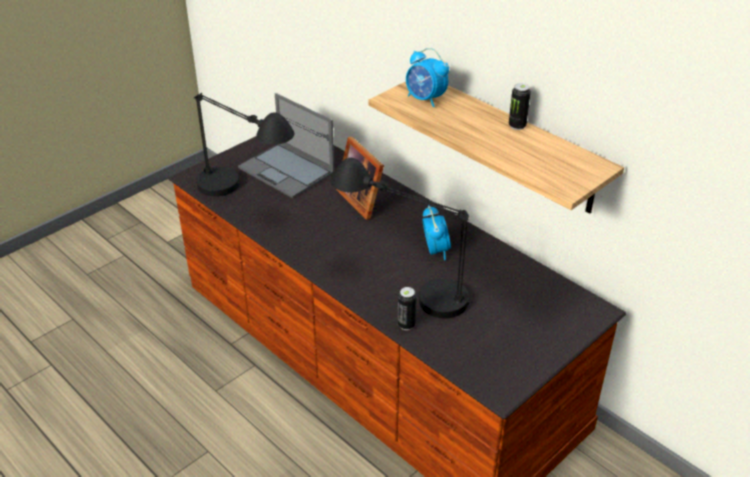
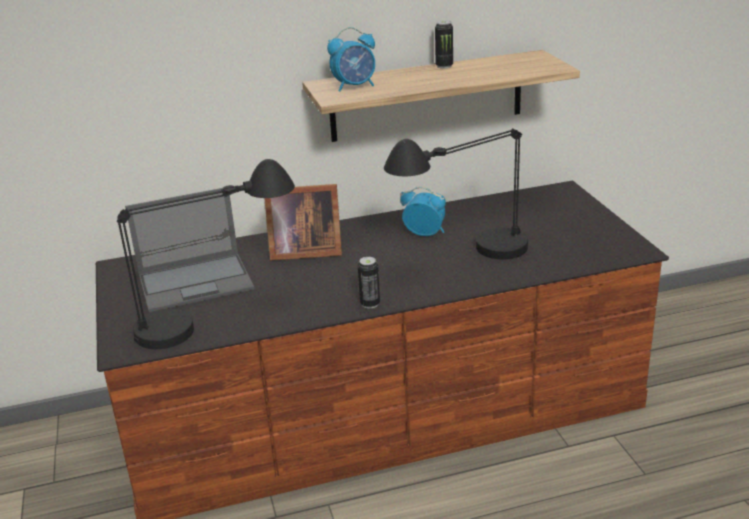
camera: 60 degrees left, 10 degrees down
(406, 325) = (521, 272): can -> can (370, 304)

